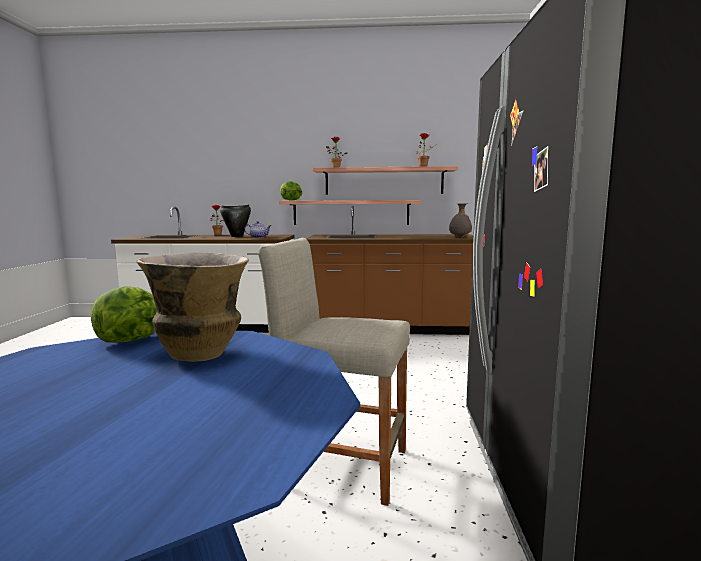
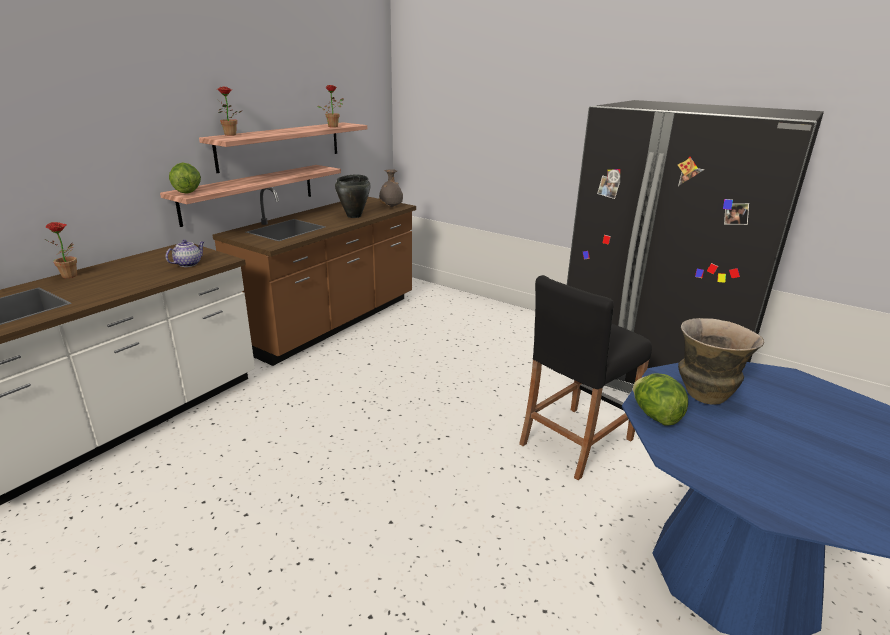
camera: 60 degrees left, 15 degrees up
(237, 236) = (135, 270): black cooking pot -> black cooking pot (354, 216)
(340, 465) = (575, 441): beige stool -> black stool

